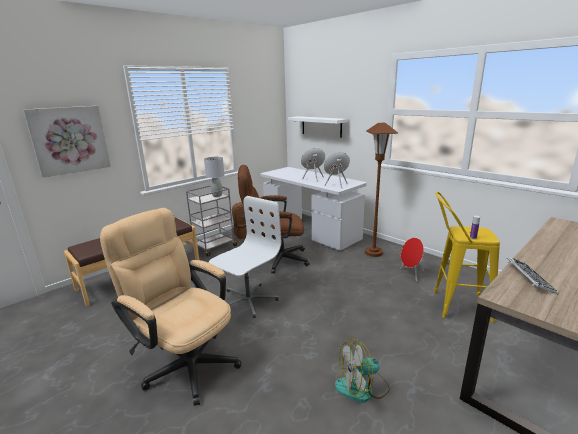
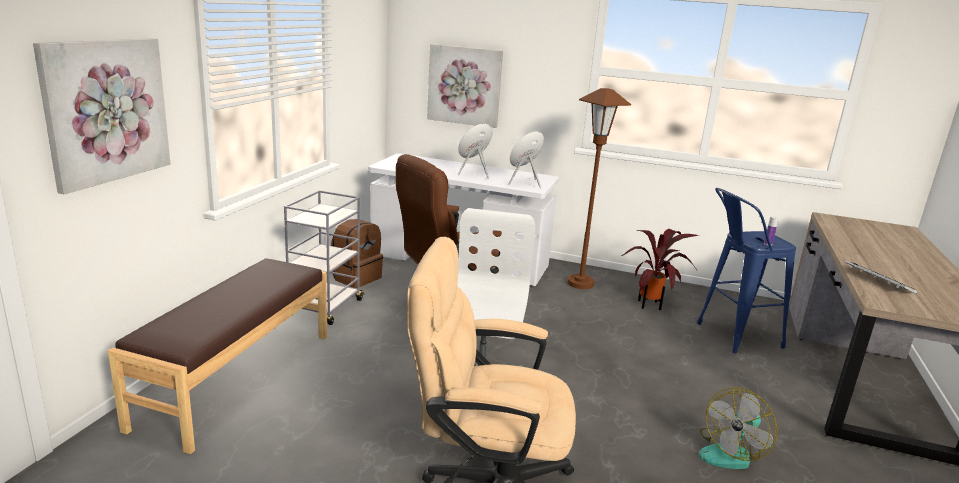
camera: 30 degrees left, 0 degrees up
(217, 195) = (336, 211): grey table lamp -> none
(321, 126) = (464, 85): white shelf -> picture
(411, 274) = (652, 306): red speaker -> potted plant
(454, 305) = (731, 336): yellow stool -> blue stool

